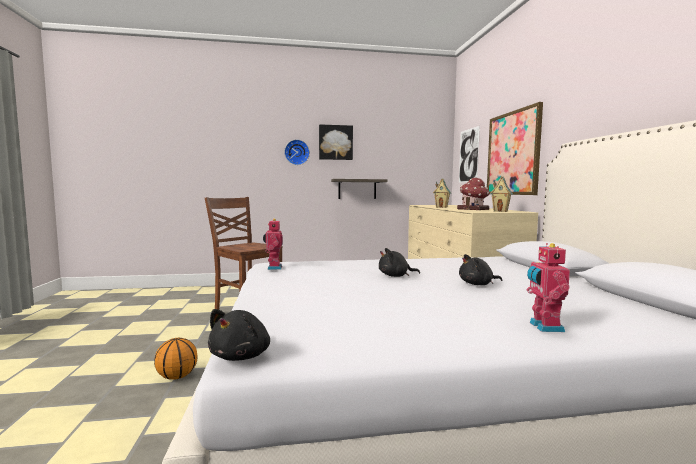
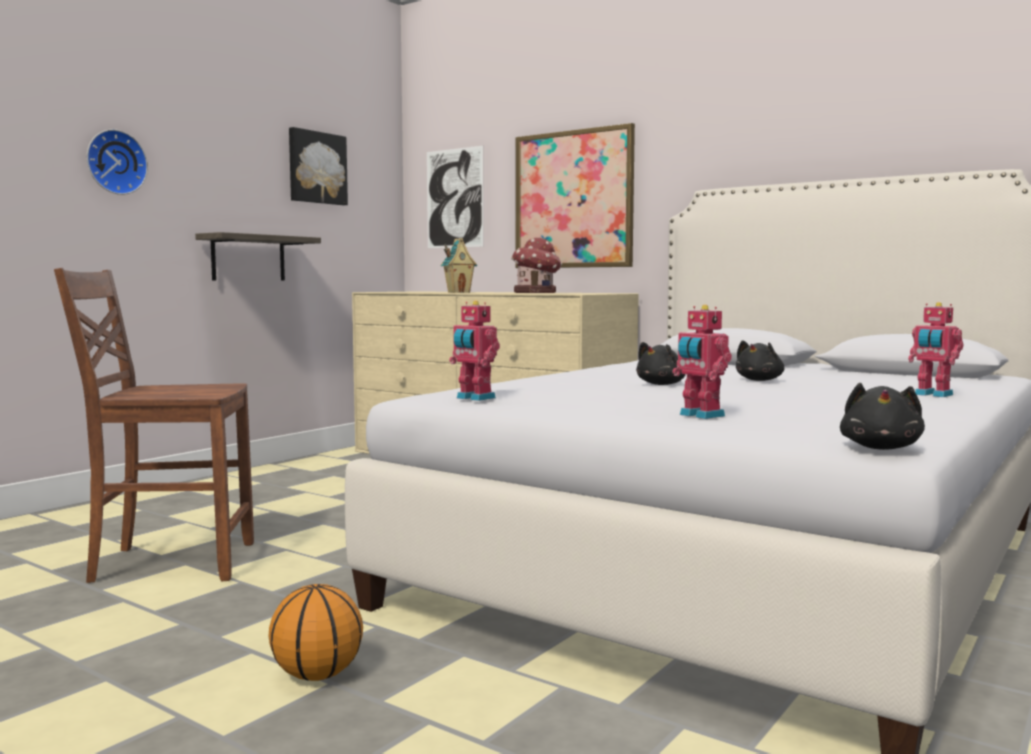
camera: 45 degrees left, 0 degrees up
(242, 356) = (881, 448): black plush toy -> black plush toy turned 45 degrees clockwise
(293, 301) = (700, 415): none -> toy robot
(335, 142) = (200, 147): picture -> picture (316, 168)
(500, 211) = (593, 293): toy house -> none

